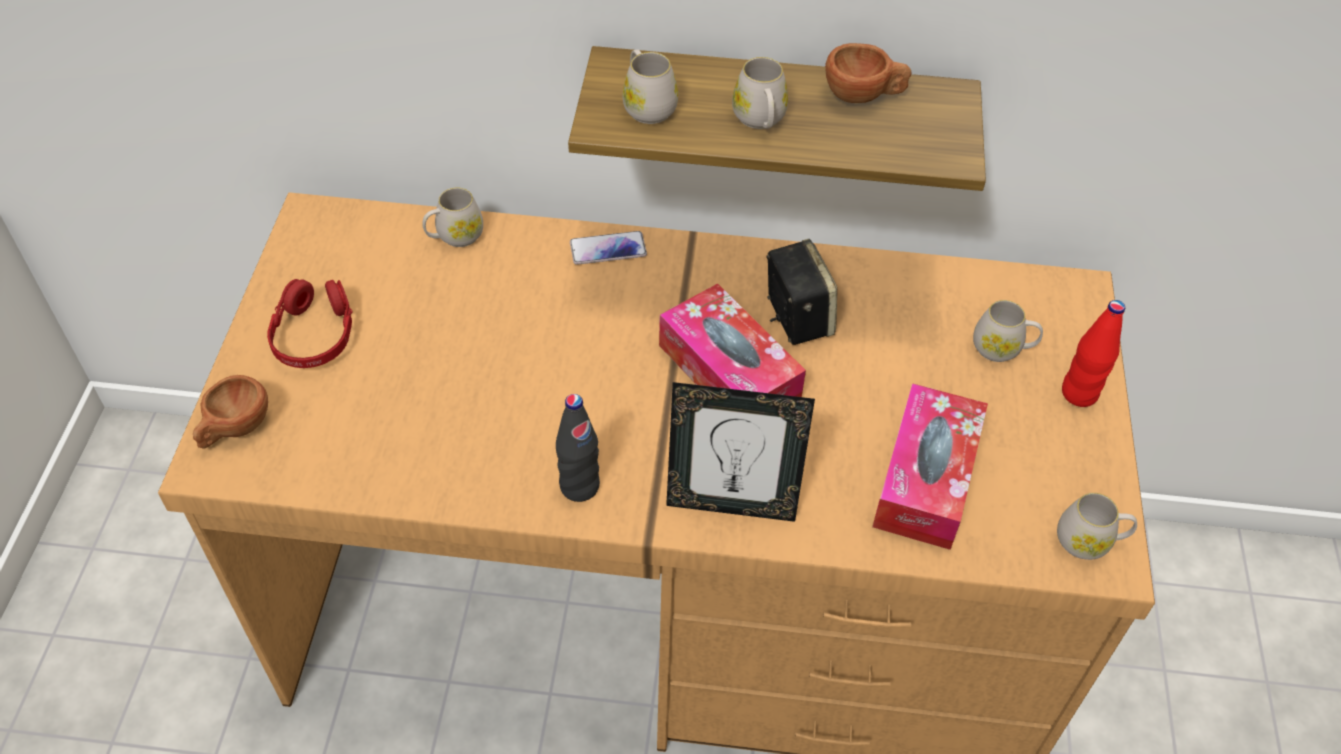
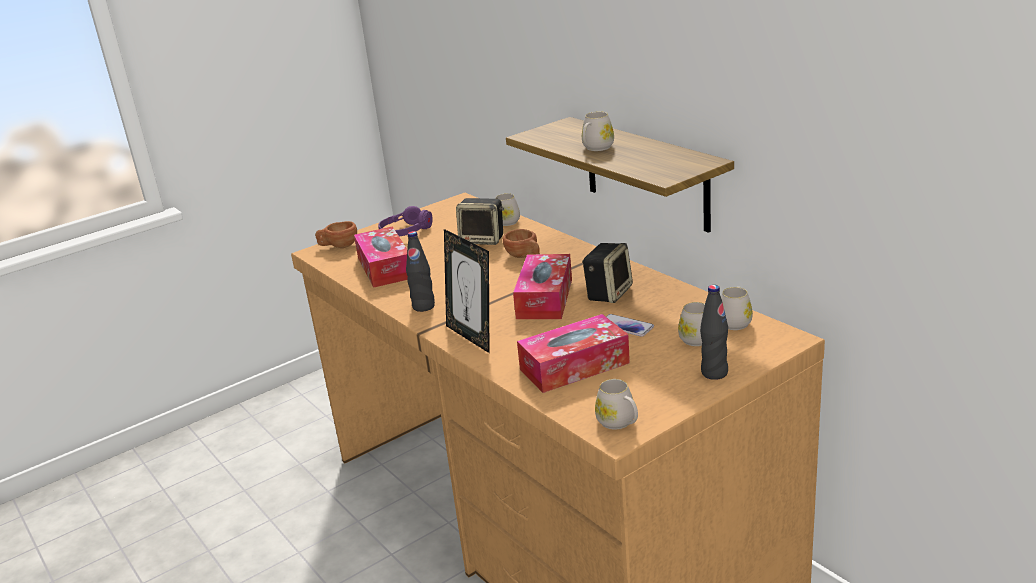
camera: 50 degrees right, 25 degrees down
(314, 335) = (406, 232): red headphones -> purple headphones
(396, 436) = (385, 268): none -> tissue box
(475, 292) = (483, 240): none -> speaker
(608, 249) = (560, 245): phone -> phone (625, 326)
(647, 106) = (556, 135): white mug -> white mug (735, 321)
(864, 95) = (661, 152): brown cup -> brown cup (524, 257)
(1079, 393) = (714, 373): red bottle -> black bottle

